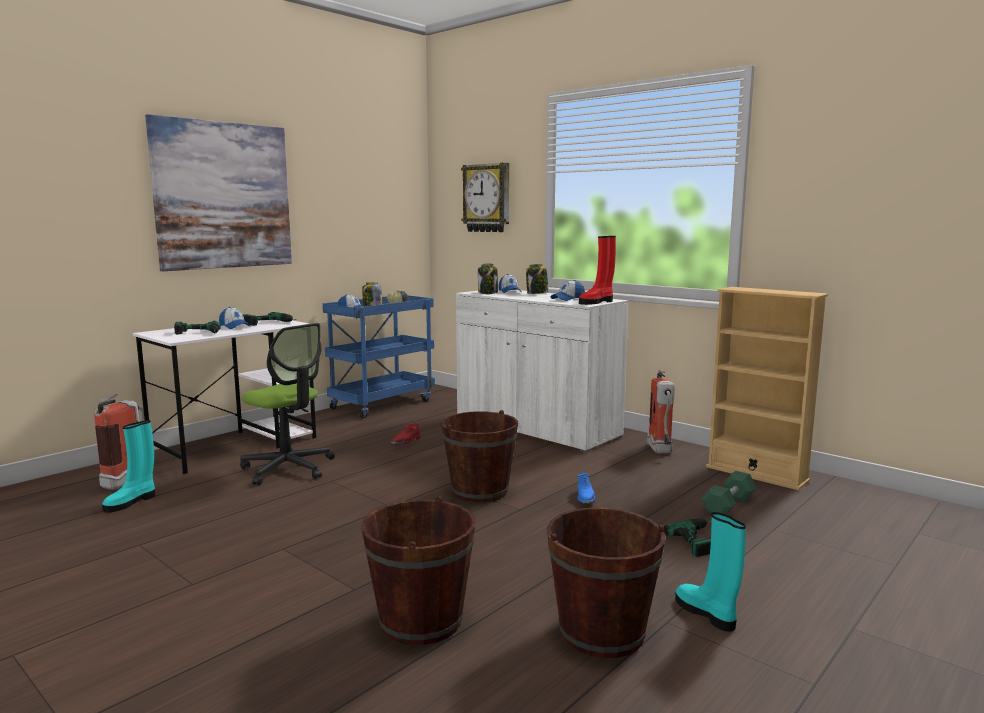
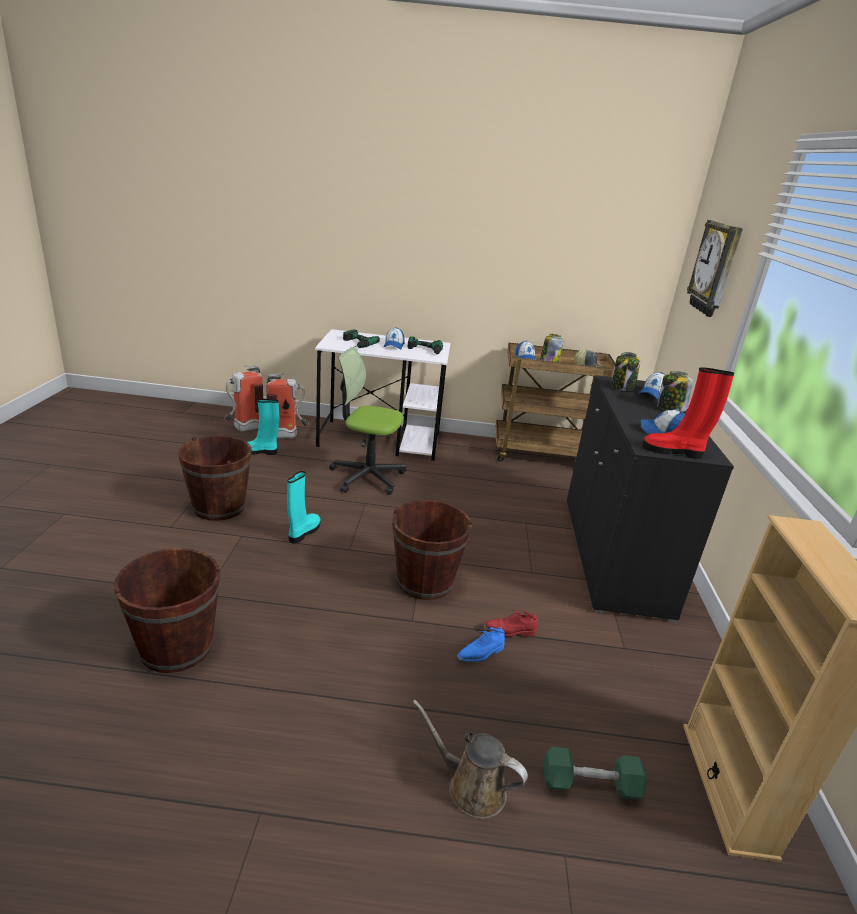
camera: 50 degrees right, 15 degrees up
(223, 196) = (428, 225): picture -> none
(288, 468) = (367, 476): office chair -> office chair turned 105 degrees clockwise
(382, 404) = (542, 454): blue cart -> brown cart
(406, 442) = (478, 501): red shoe -> red shoe (509, 631)
(536, 428) = (613, 554): white cabinet -> black cabinet
(601, 632) = (214, 767): brown bucket -> brown bucket (219, 507)
(661, 451) = (678, 668): fire extinguisher -> fire extinguisher (244, 429)
(703, 539) = (471, 787): power drill -> brown watering can
(707, 614) = (296, 844): turquoise boot -> turquoise boot (303, 532)

